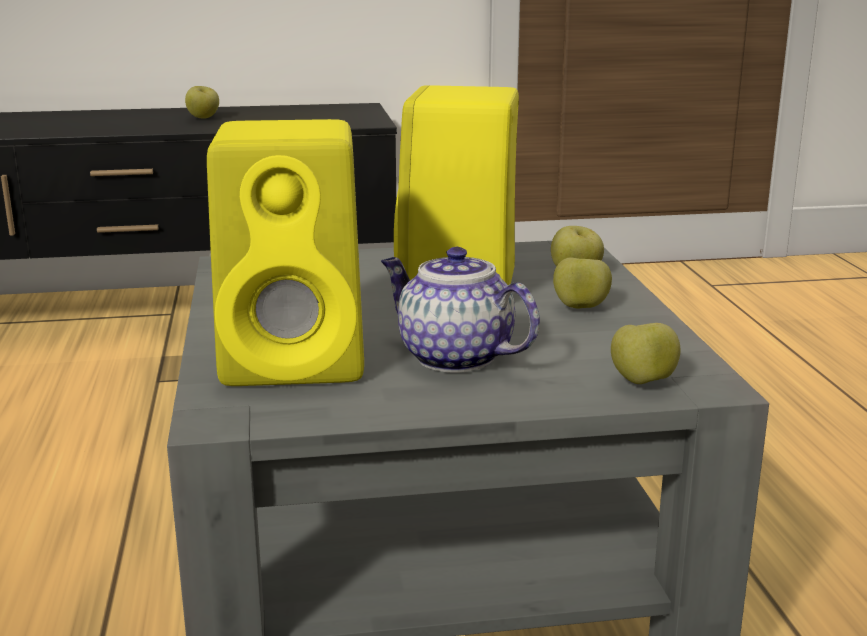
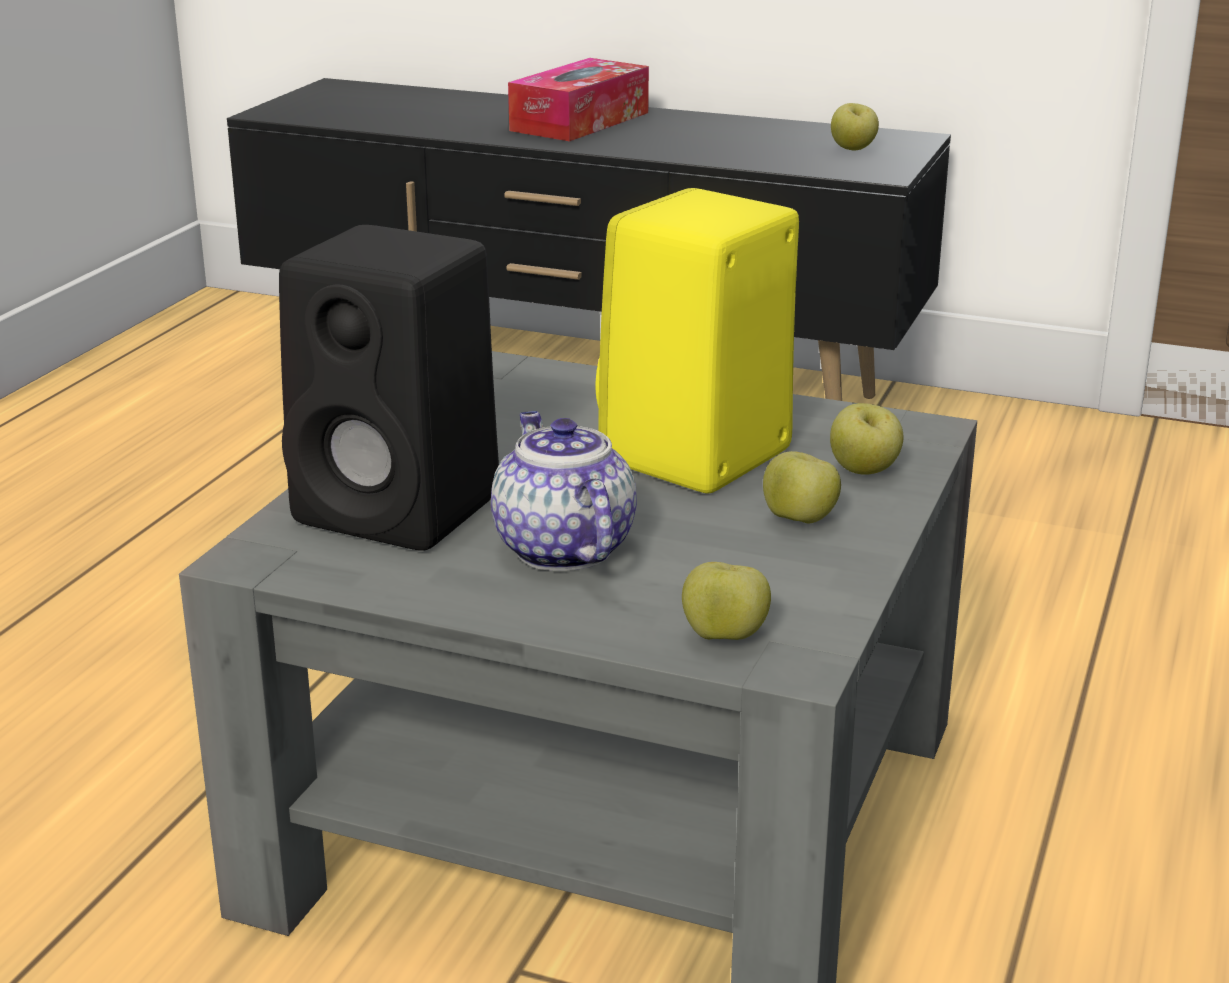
camera: 30 degrees right, 5 degrees up
(122, 119) = (580, 121): none -> tissue box
(203, 118) = (677, 134): apple -> apple (853, 150)
(300, 360) = (404, 510): yellow speaker -> black speaker

